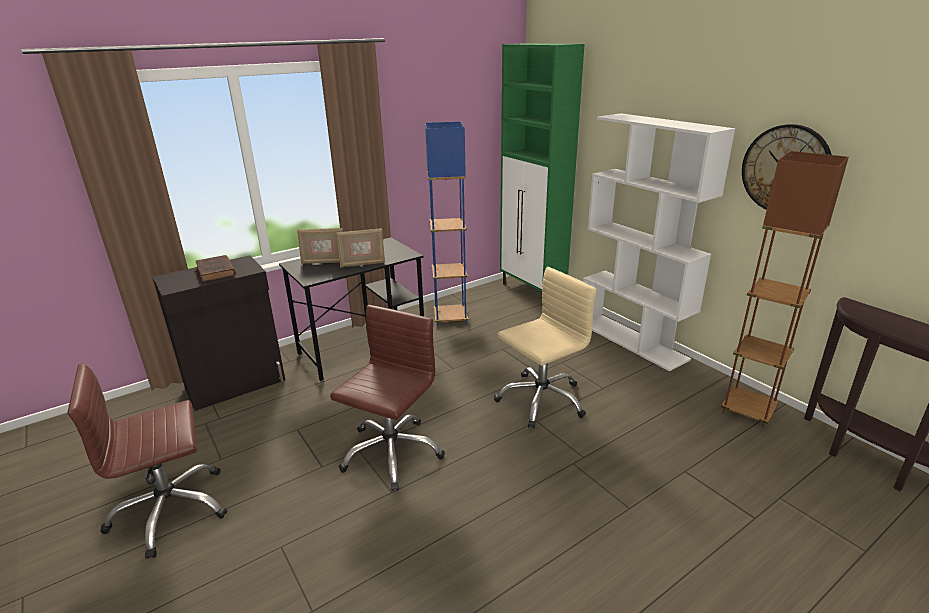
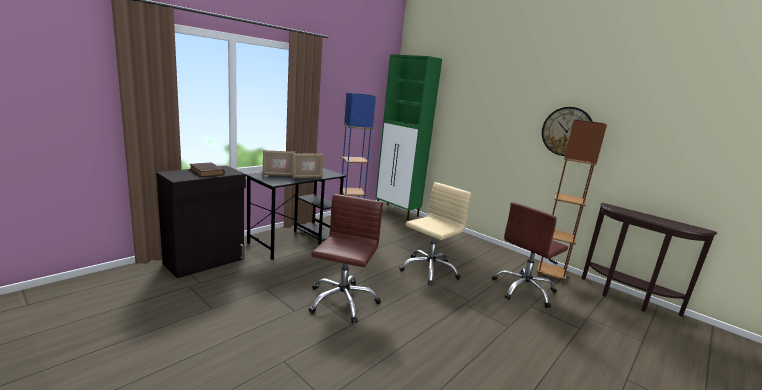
camera: 15 degrees left, 10 degrees down
(170, 510) = (182, 343): brown office chair -> brown office chair (524, 290)
(632, 341) = (470, 239): white bookcase -> none

